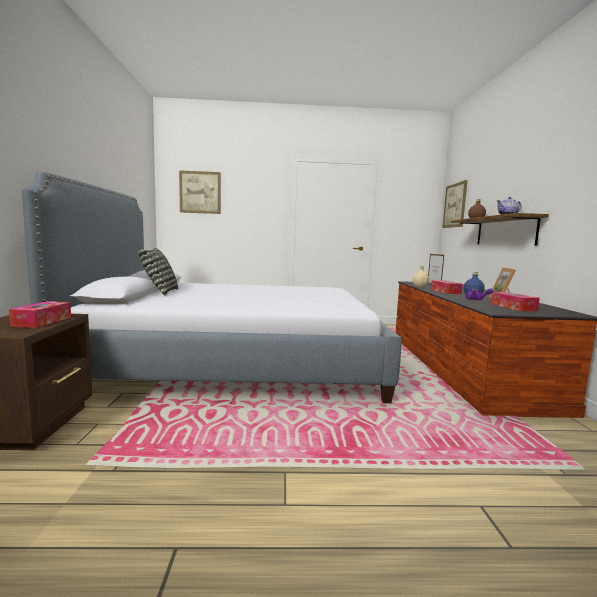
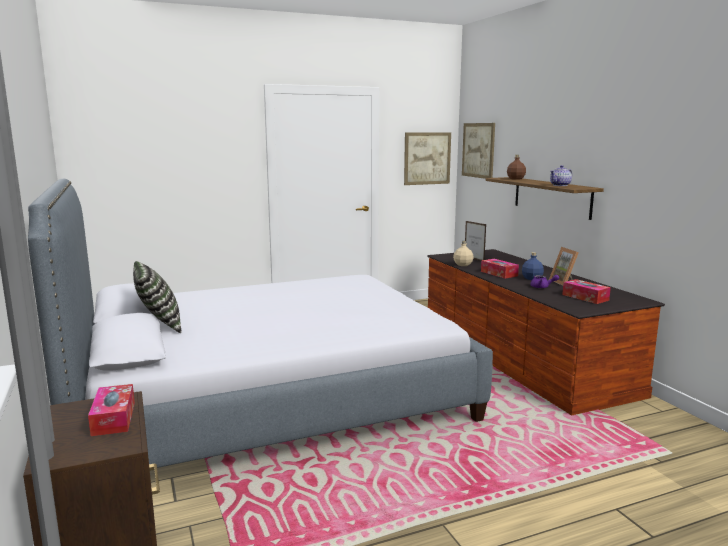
camera: 20 degrees left, 5 degrees up
(200, 192) = (130, 144): picture -> picture (427, 158)

